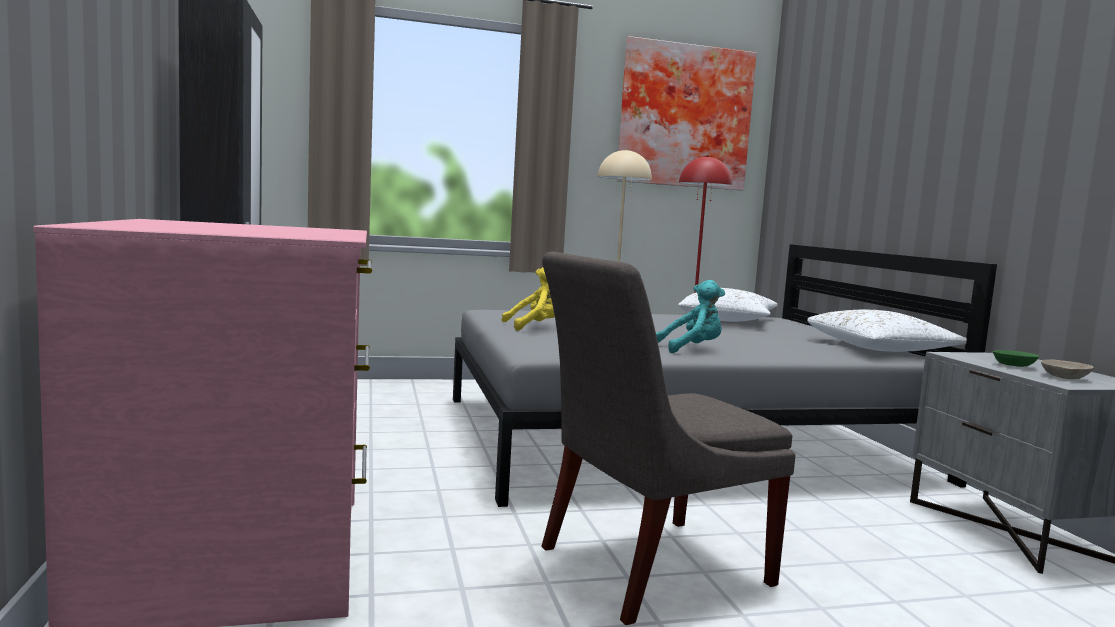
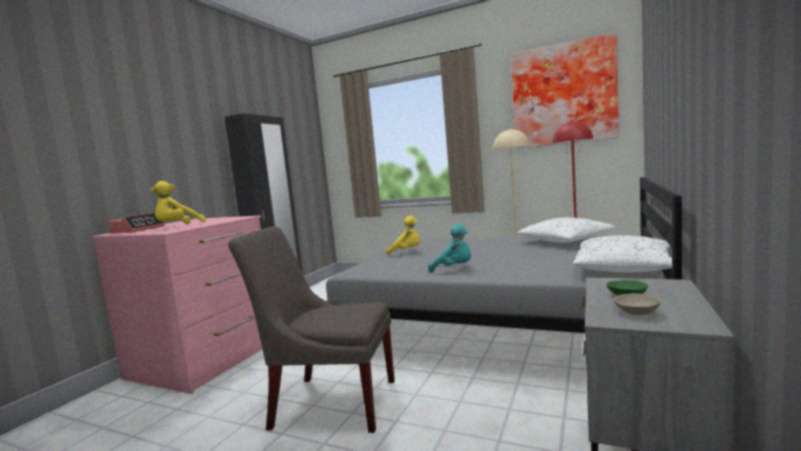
camera: 40 degrees right, 0 degrees up
(151, 226) = (138, 230): none -> alarm clock
(273, 231) = (177, 227): none -> yellow plush toy

